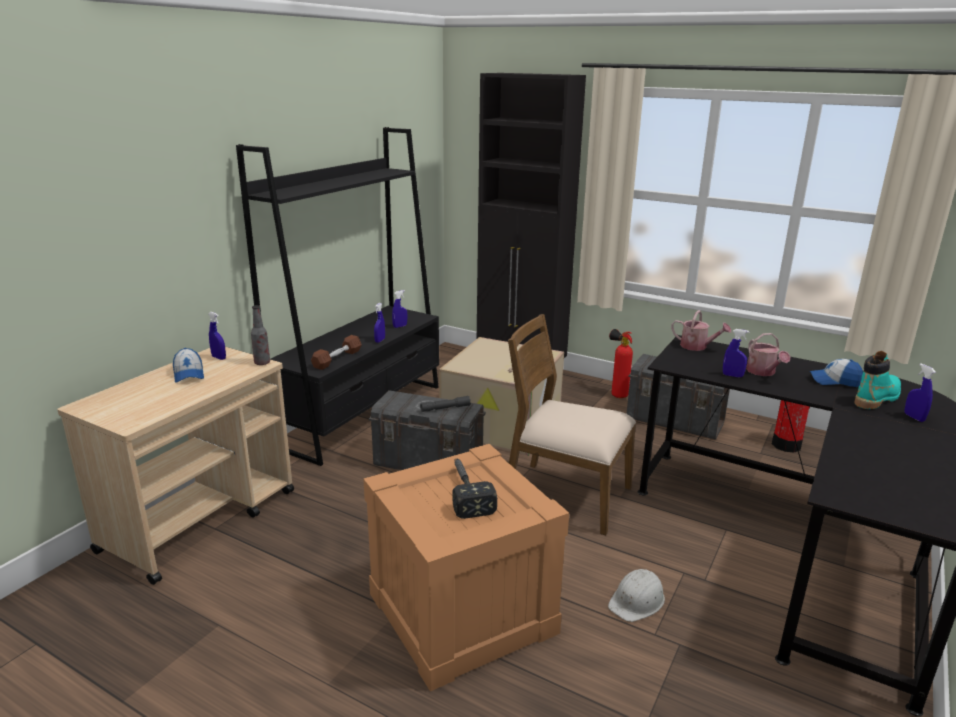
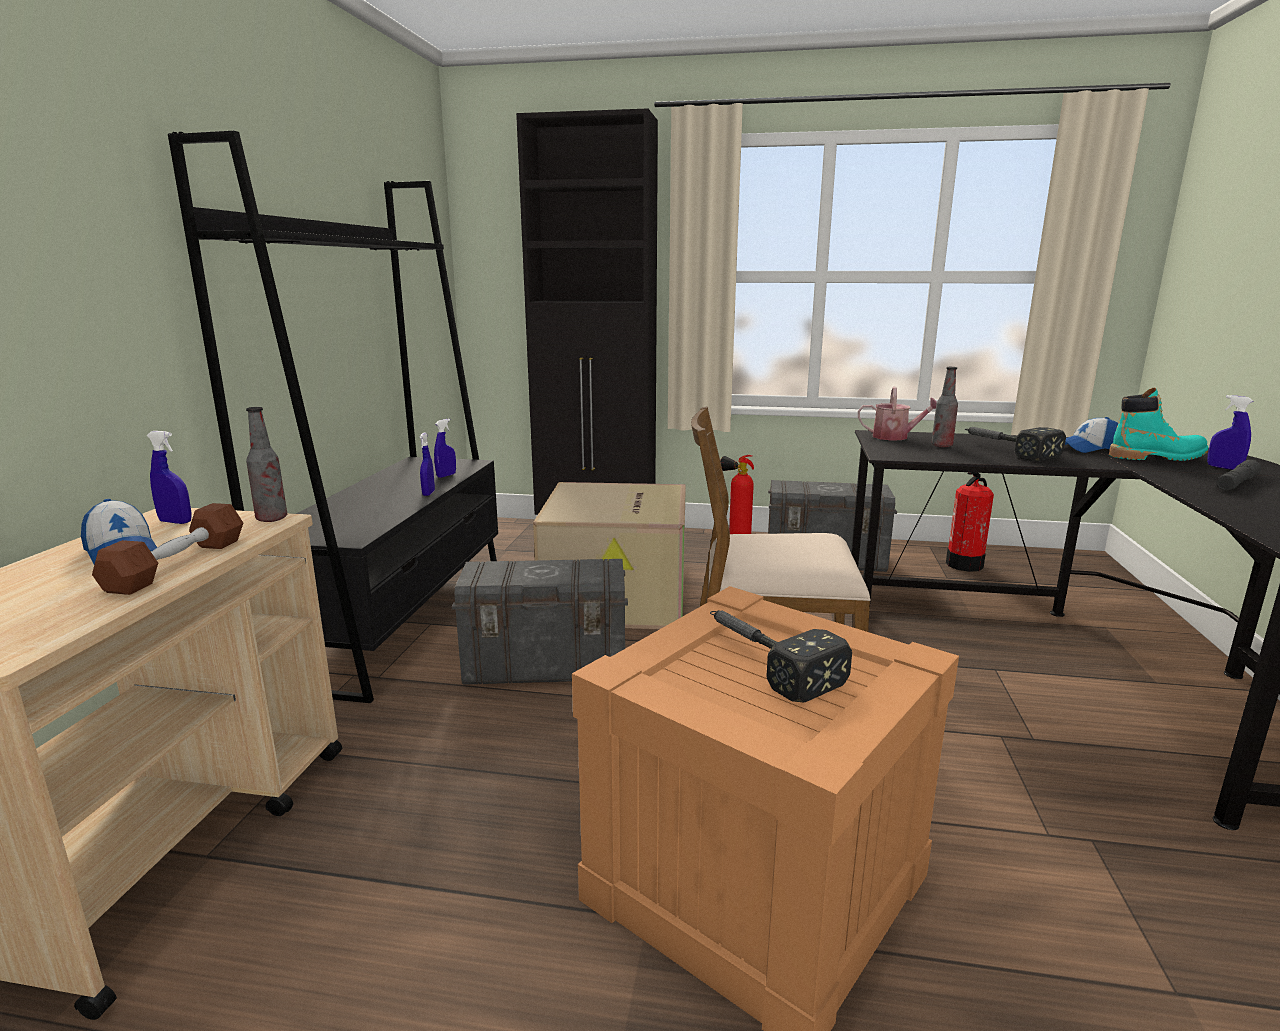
camera: 20 degrees left, 5 degrees down
(337, 359) = (375, 522): brown dumbbell -> brown dumbbell (178, 565)
(445, 408) = (572, 571): grey flashlight -> grey flashlight (1236, 483)
(637, 601) = (982, 791): white hard hat -> none
(720, 361) = (941, 446): none -> bottle
(732, 375) = (978, 456): blue spray bottle -> none
(763, 372) = (1004, 450): watering can -> hammer
(877, 398) = (1157, 457): turquoise boot -> turquoise boot turned 60 degrees clockwise

